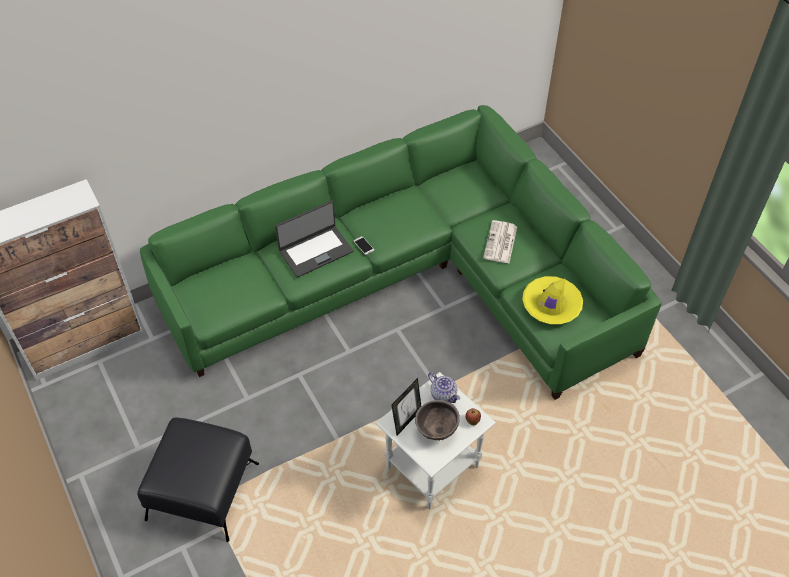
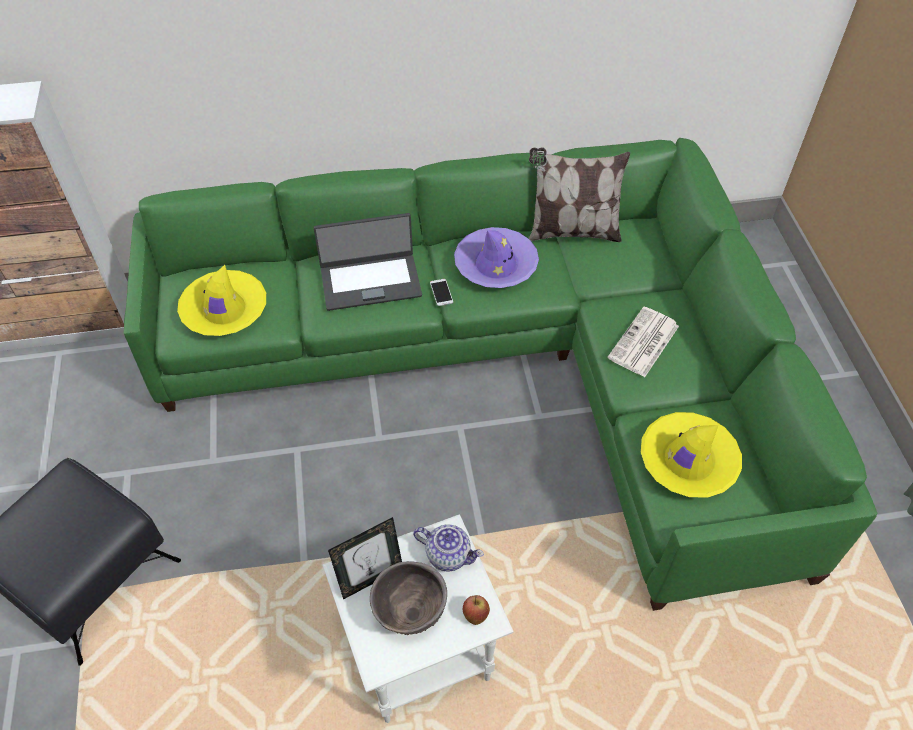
camera: 20 degrees right, 0 degrees up
(229, 296) = (224, 310): none -> yellow hat
(390, 218) = (496, 265): none -> purple hat
(428, 183) = (572, 231): none -> pillow
(444, 394) = (449, 554): teapot -> teapot turned 45 degrees counterclockwise

